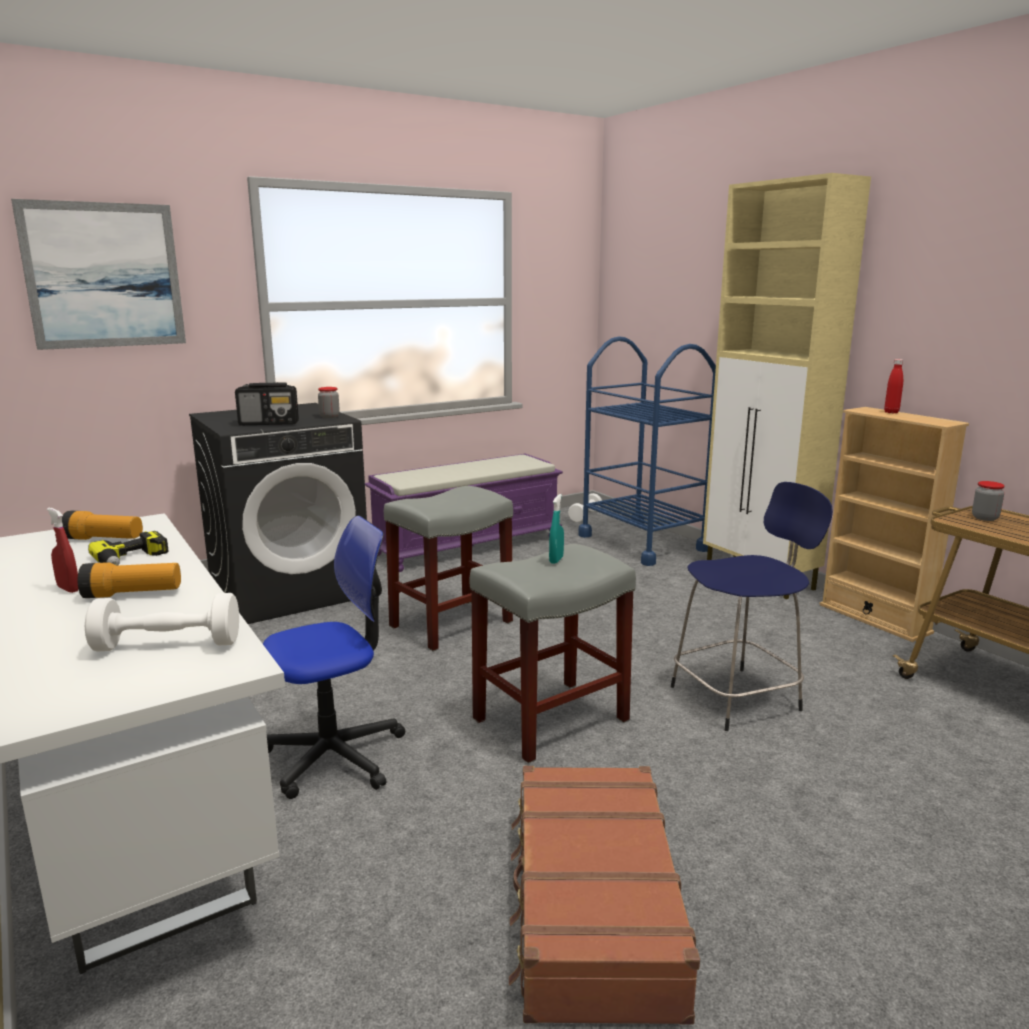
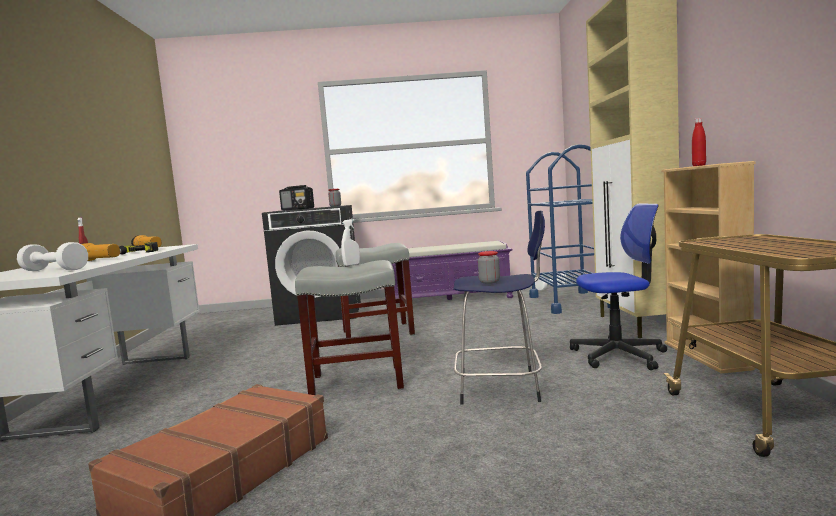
camera: 30 degrees right, 10 degrees down
(104, 276) = (244, 140): picture -> none
(334, 755) = (224, 381): office chair -> office chair (618, 355)
(556, 560) = (352, 264): turquoise spray bottle -> white spray bottle
(985, 518) = (741, 240): jar -> jar (489, 282)

